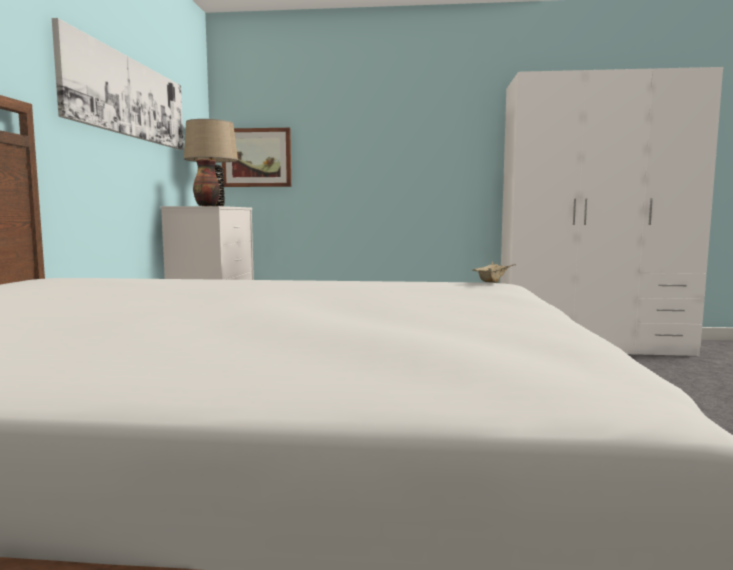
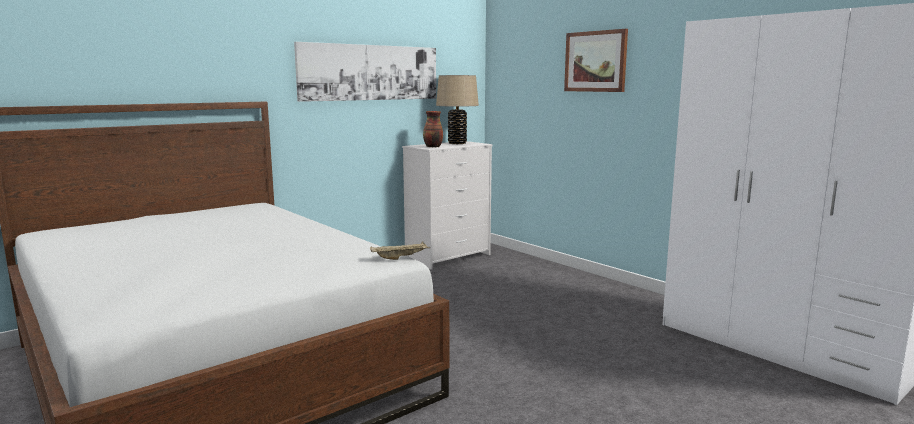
camera: 45 degrees right, 5 degrees up
(256, 157) = (512, 97): picture -> picture (595, 61)

